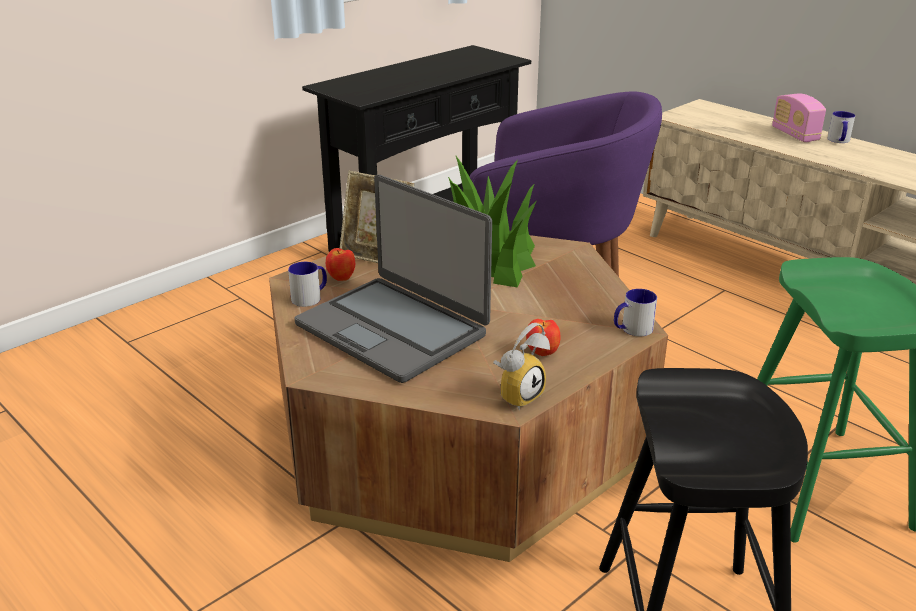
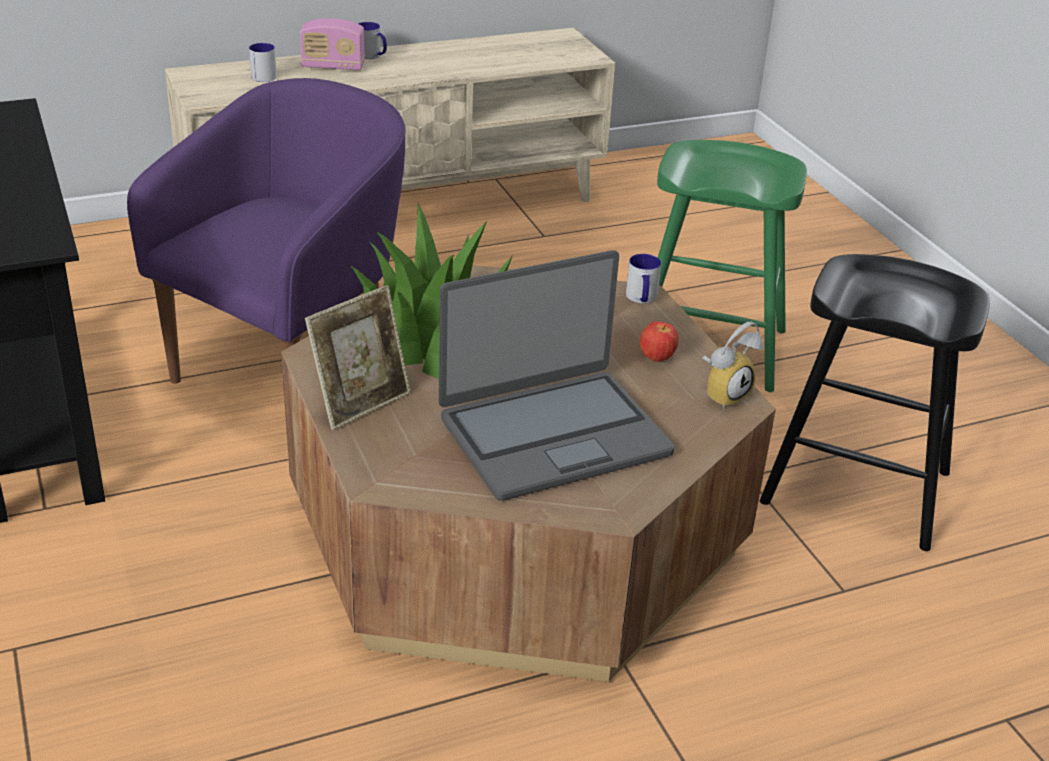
camera: 70 degrees left, 5 degrees up
(310, 297) = (434, 477): mug -> mug (262, 75)
(342, 279) = (402, 443): apple -> none
(518, 395) = (724, 394): alarm clock -> alarm clock turned 75 degrees clockwise

